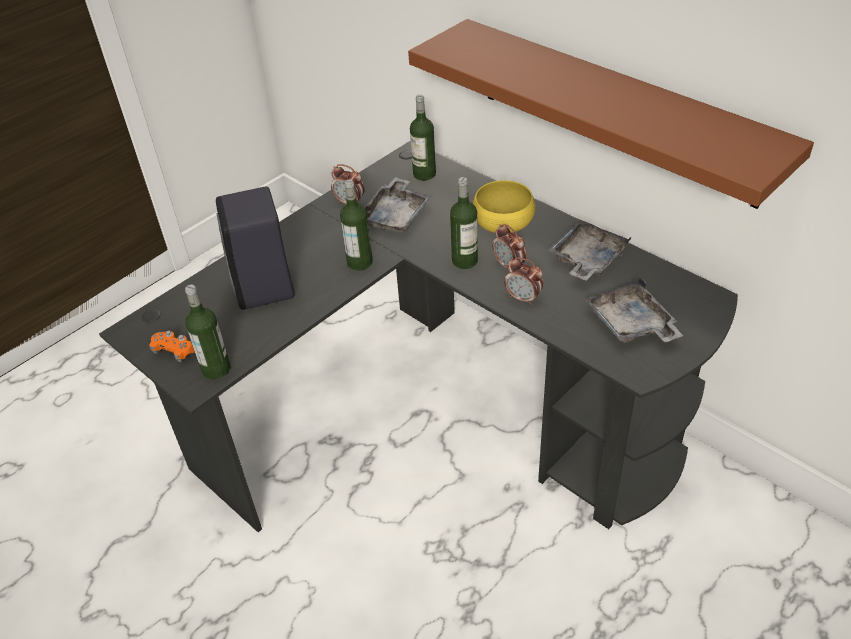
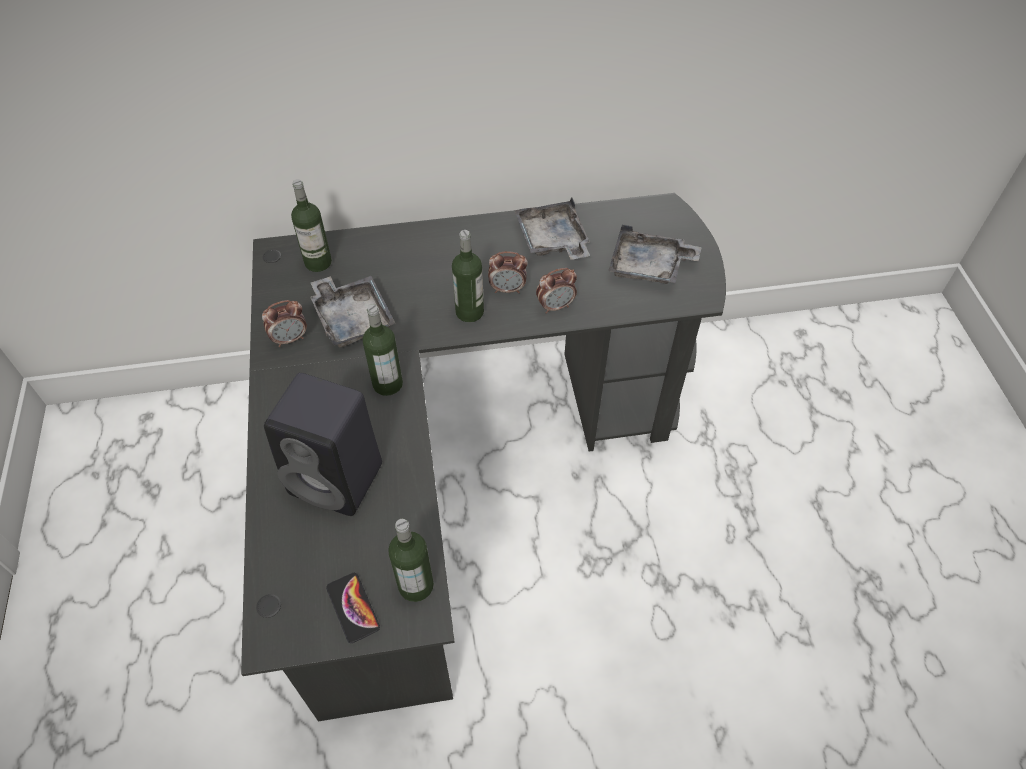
camera: 55 degrees left, 10 degrees up
(177, 351) = (353, 607): orange game controller -> phone
(503, 222) = (448, 256): yellow bowl -> none
(615, 111) = (520, 90): brown shelf -> none

